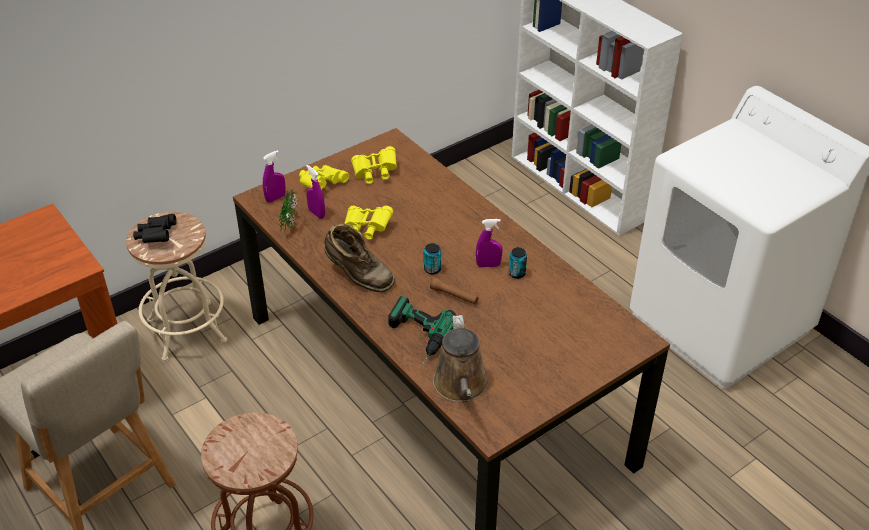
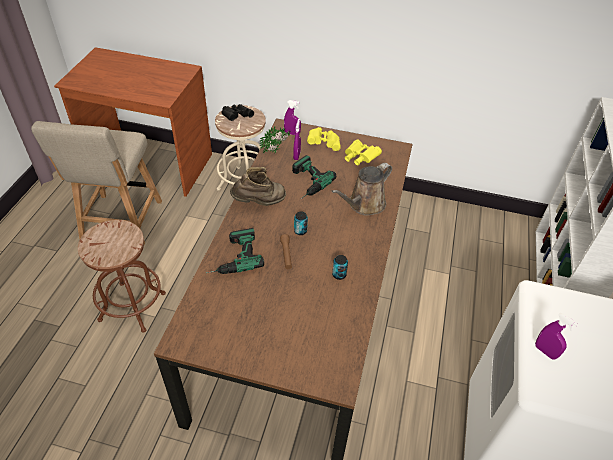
camera: 50 degrees right, 5 degrees up
(358, 278) = (259, 203): brown boot -> brown boot turned 105 degrees counterclockwise
(366, 229) = (305, 182): yellow binoculars -> power drill
(461, 386) = (206, 303): brown watering can -> brown watering can (364, 205)
(488, 265) = (332, 255): purple spray bottle -> purple spray bottle (545, 351)

